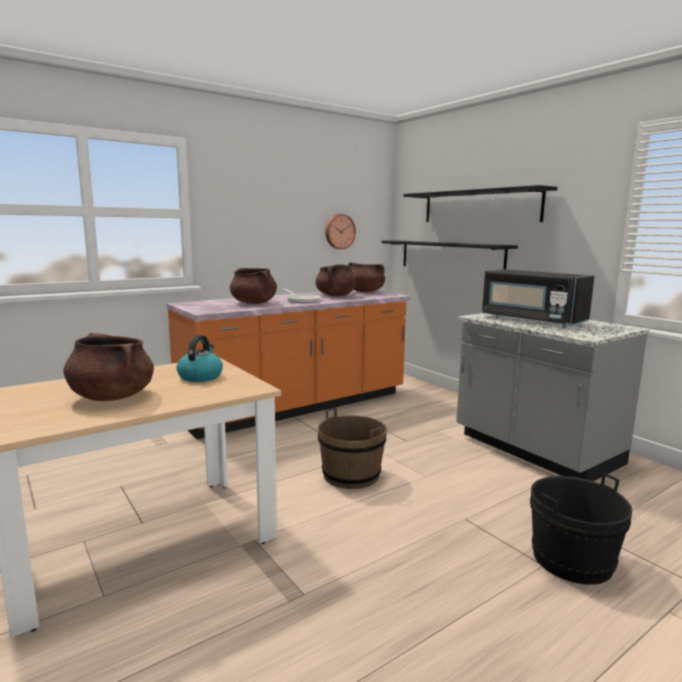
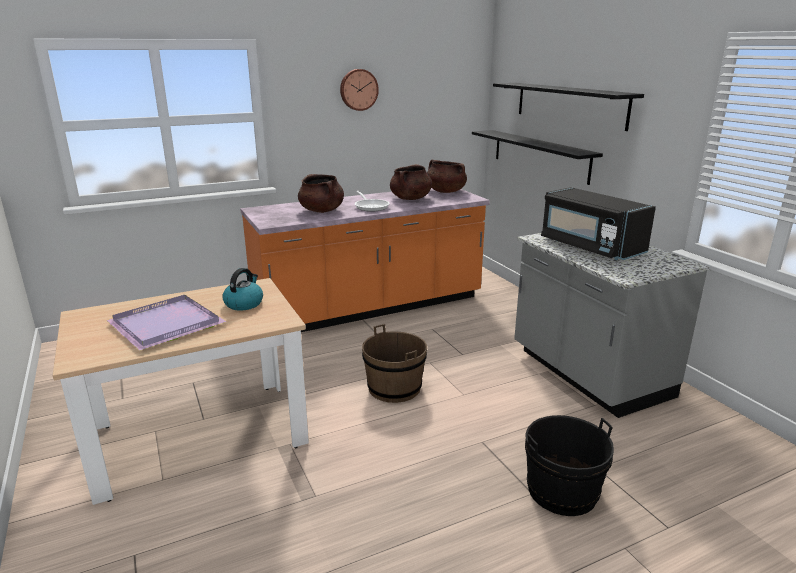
camera: 10 degrees right, 10 degrees up
(112, 397) = (164, 324): brown cooking pot -> purple tray
(339, 231) = (424, 123): wall clock -> wall clock (358, 89)

